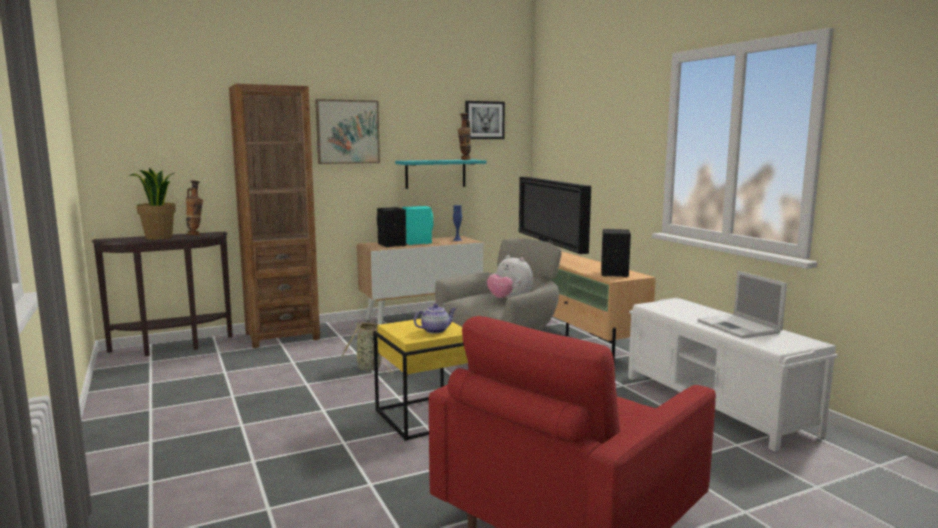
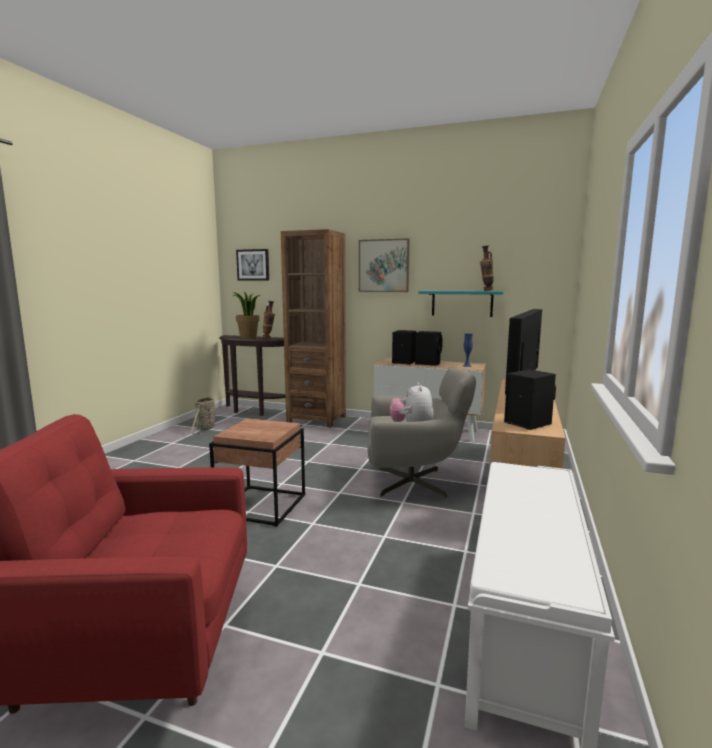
camera: 45 degrees right, 0 degrees up
(370, 368) = (312, 457): basket -> basket (205, 429)
(417, 242) = (428, 363): turquoise speaker -> black speaker
(426, 417) = (262, 505): yellow side table -> brown side table
(435, 330) = (258, 432): teapot -> none
(484, 120) = (518, 252): picture -> picture (253, 265)
(740, 327) = (533, 529): laptop -> none

